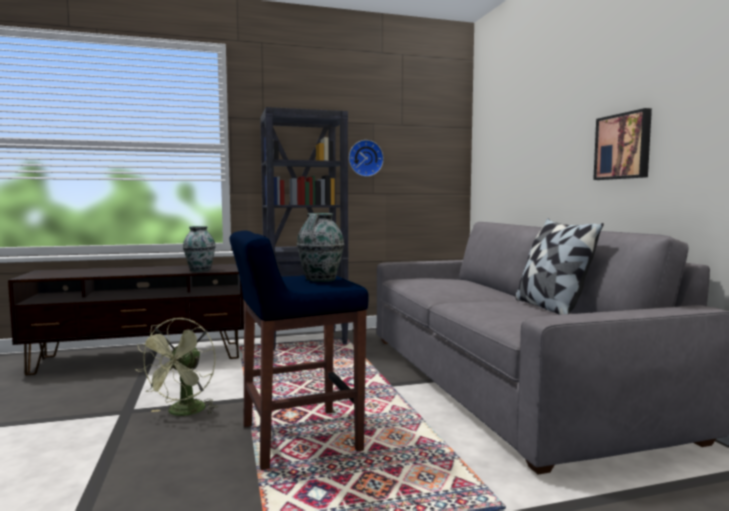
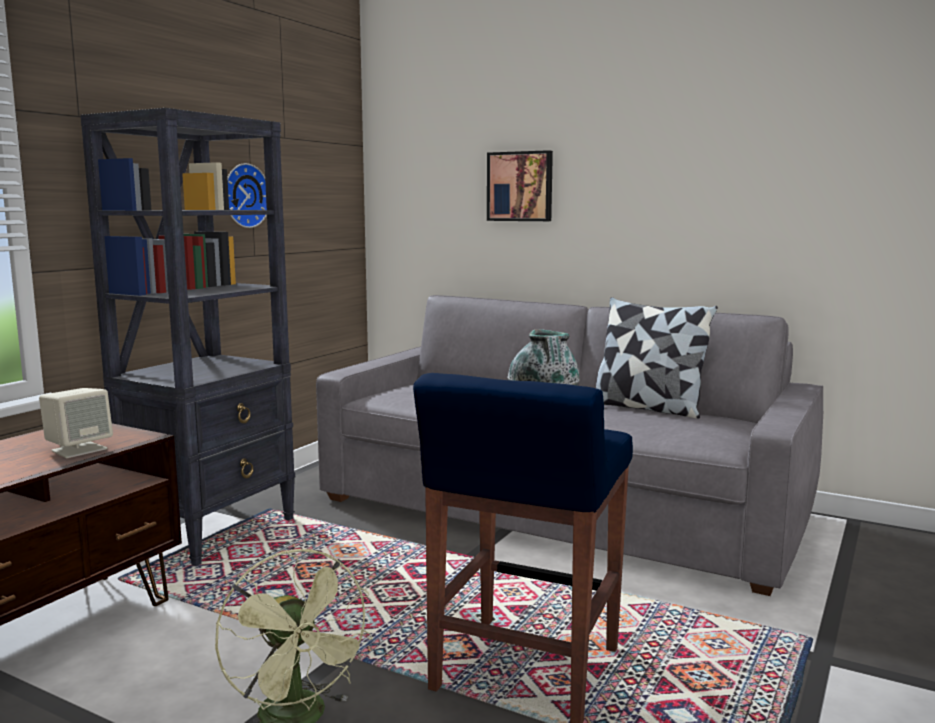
camera: 45 degrees left, 5 degrees up
(200, 270) = (79, 450): vase -> beige speaker
(624, 146) = (672, 208): picture -> picture (520, 186)

